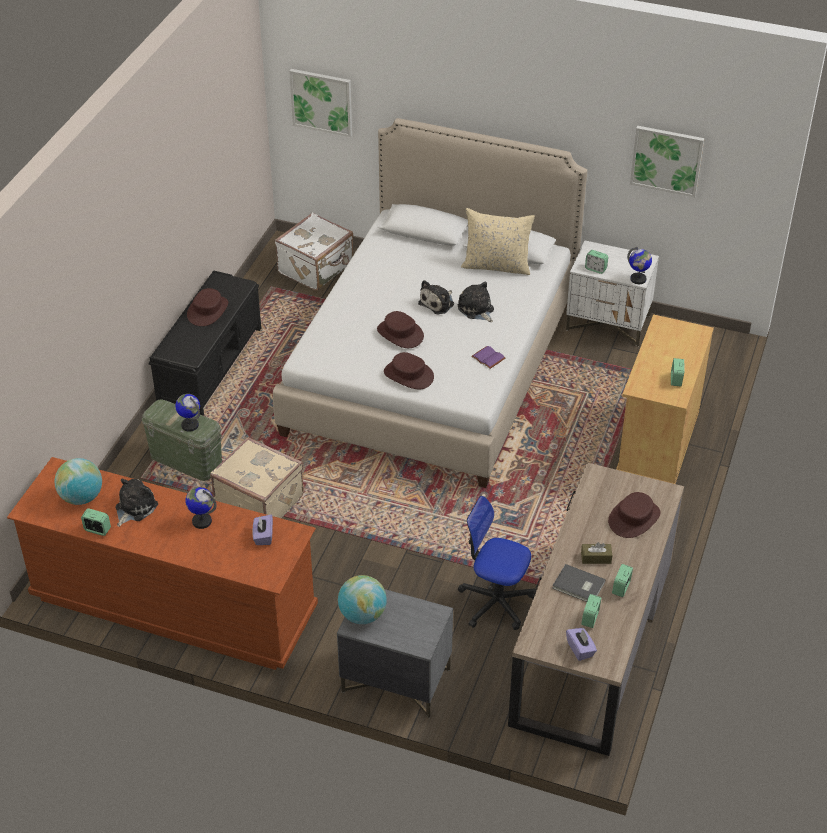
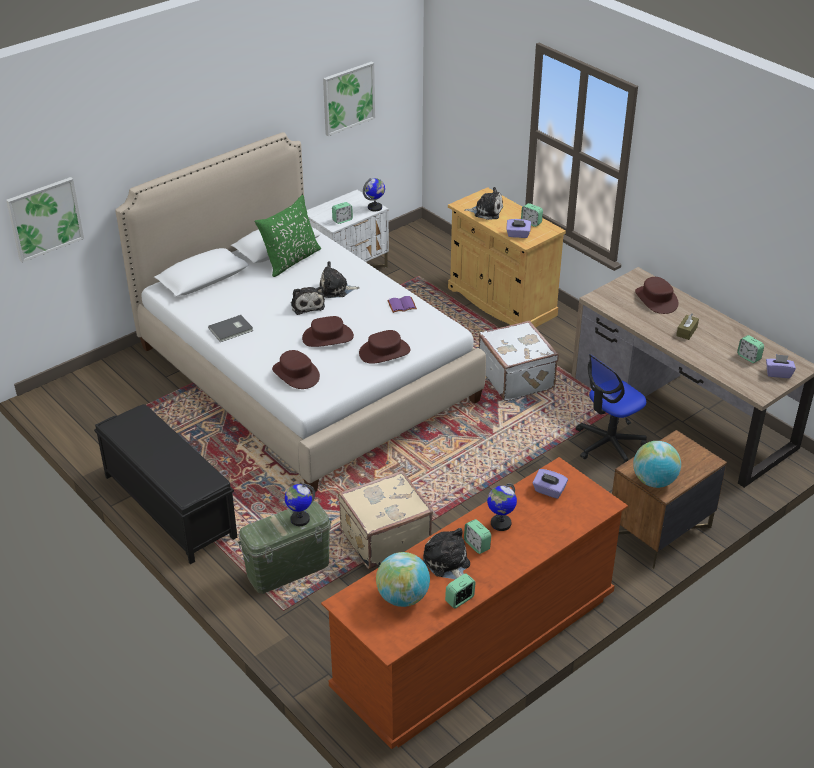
camera: 60 degrees left, 5 degrees down
(208, 311) = (153, 447): brown hat -> brown hat (296, 374)
(317, 269) = (106, 391): white suitcase -> white suitcase (517, 377)
(395, 680) = (659, 532): grey nightstand -> brown nightstand
(496, 266) = (290, 260): beige pillow -> green pillow
(579, 586) = (711, 350): grey book -> grey book (232, 330)
(621, 588) = (725, 332): alarm clock -> alarm clock (477, 545)
(644, 379) = (518, 235): none -> purple tissue box
(666, 343) = (486, 211): none -> plush toy

